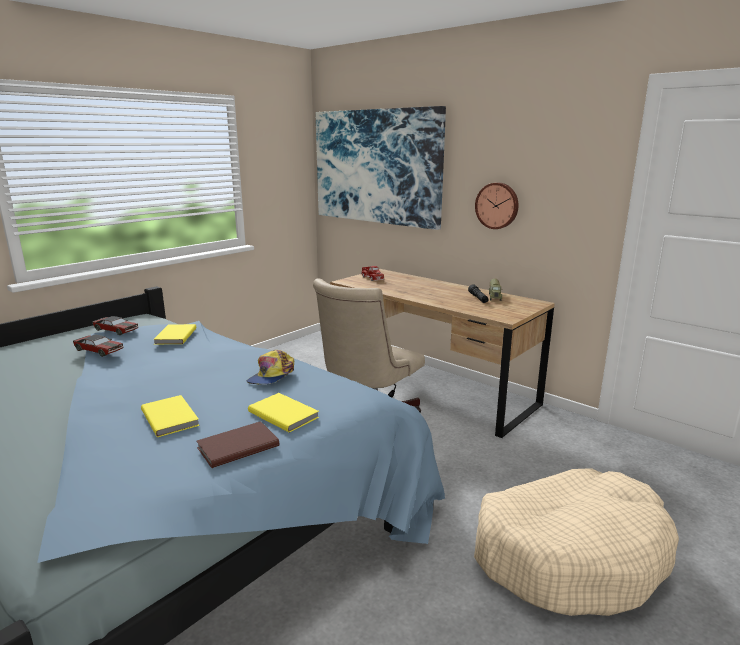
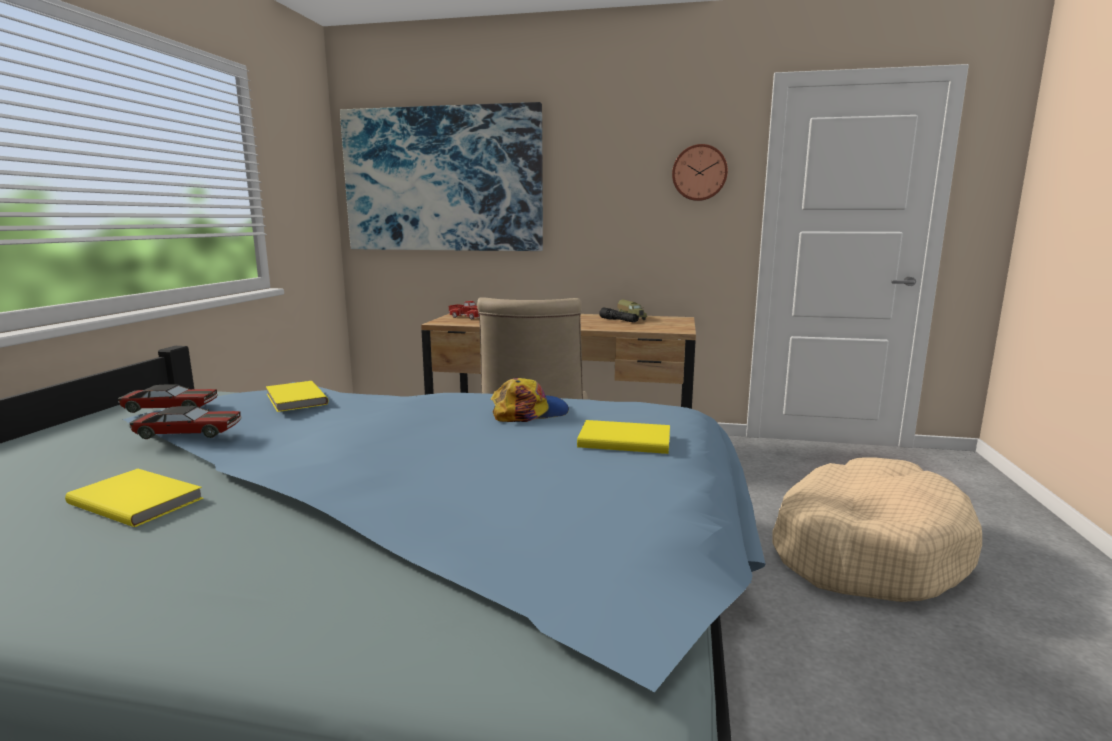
camera: 30 degrees left, 5 degrees down
(171, 417) = (483, 475): yellow book -> yellow book (138, 500)
(236, 446) = (638, 480): brown book -> none
(272, 376) = (529, 412): cap -> cap turned 105 degrees counterclockwise
(497, 205) = (616, 216): wall clock -> wall clock (699, 173)

